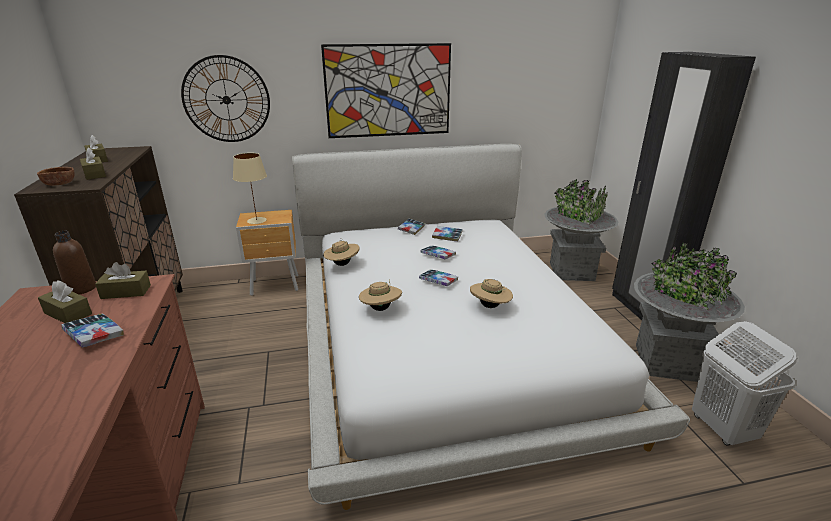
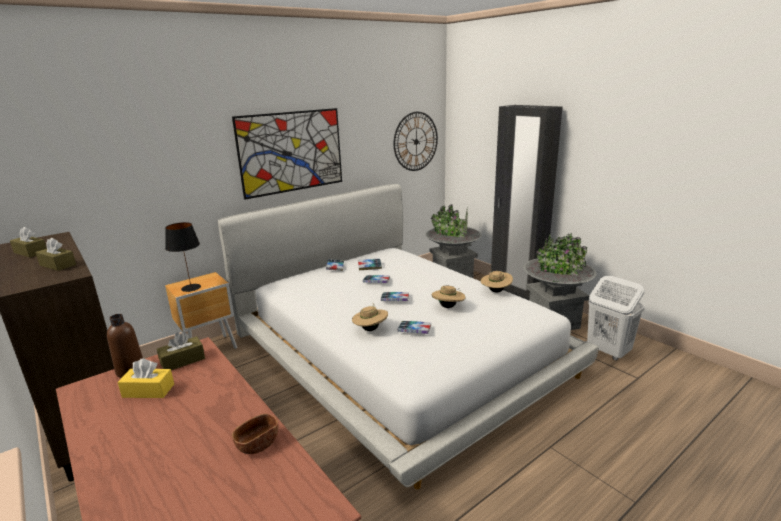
camera: 25 degrees left, 5 degrees down
(59, 183) = (32, 279): brown bowl -> brown bowl (258, 444)
(68, 313) = (148, 391): brown tissue box -> yellow tissue box
(94, 334) = (202, 396): book -> book (414, 330)
(226, 100) = (145, 175): wall clock -> wall clock (416, 141)
(256, 220) = (191, 287): beige table lamp -> black table lamp
(342, 264) = (303, 306): beige hat -> beige hat (495, 291)

